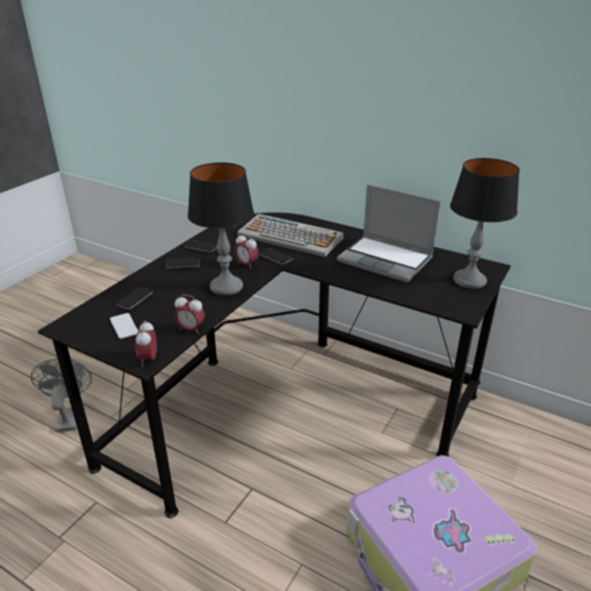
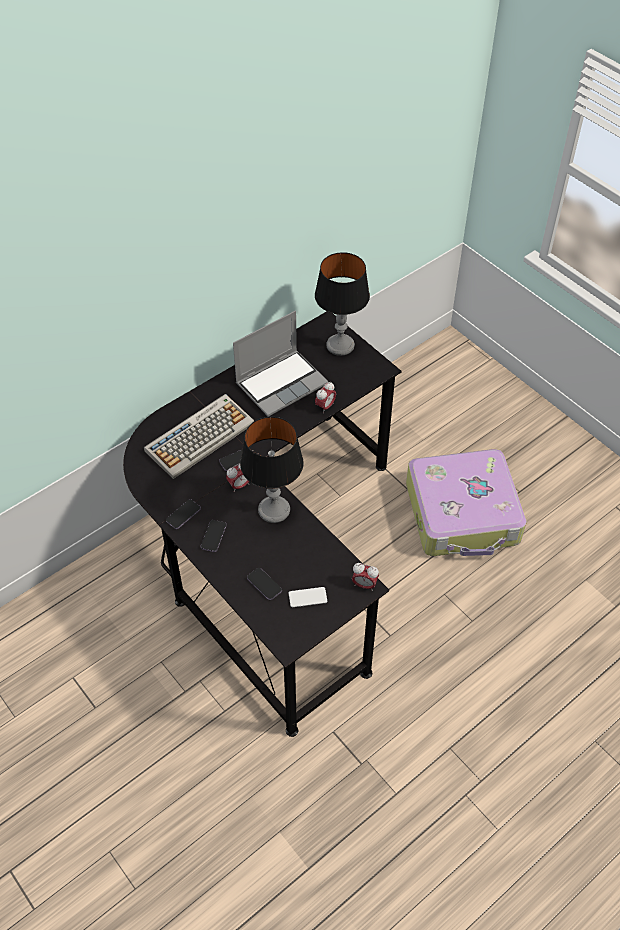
camera: 70 degrees left, 20 degrees up
(69, 416) = (205, 751): grey fan -> none
(191, 329) = (333, 549): alarm clock -> alarm clock (325, 406)

